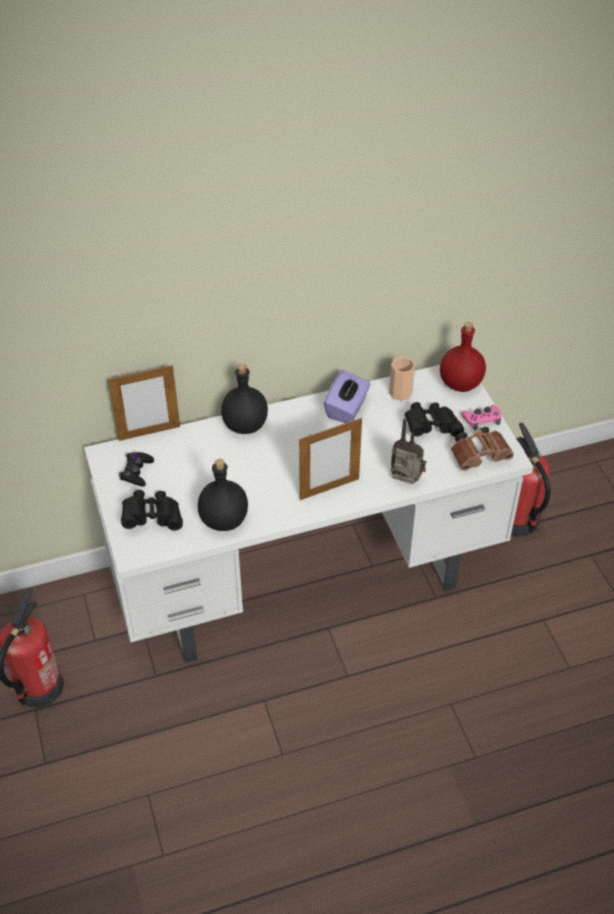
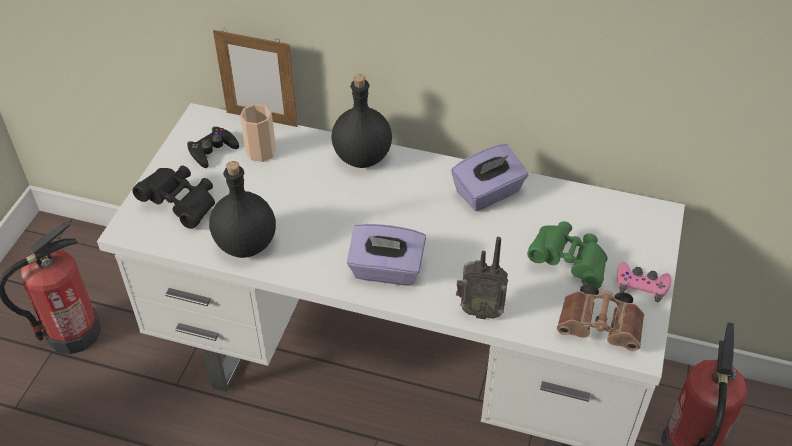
camera: 35 degrees right, 0 degrees up
(329, 489) = (386, 270): picture frame -> purple tissue box
(400, 393) = (567, 205): cup -> cup (261, 151)
(405, 483) = (479, 310): radio -> radio turned 135 degrees clockwise
(431, 427) = (568, 262): black binoculars -> green binoculars
(460, 383) = (651, 229): red bottle -> none

